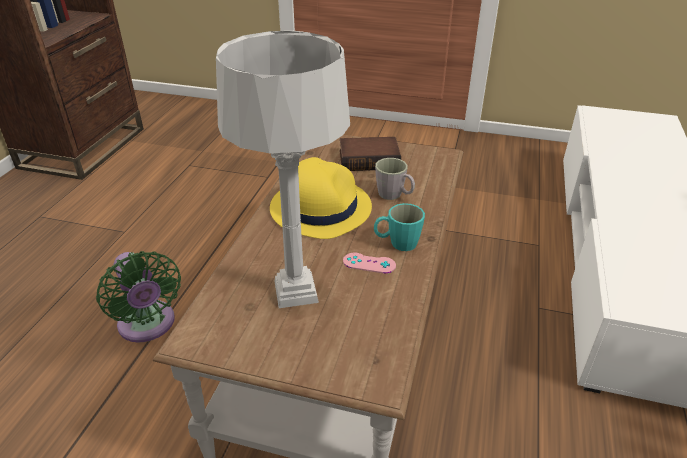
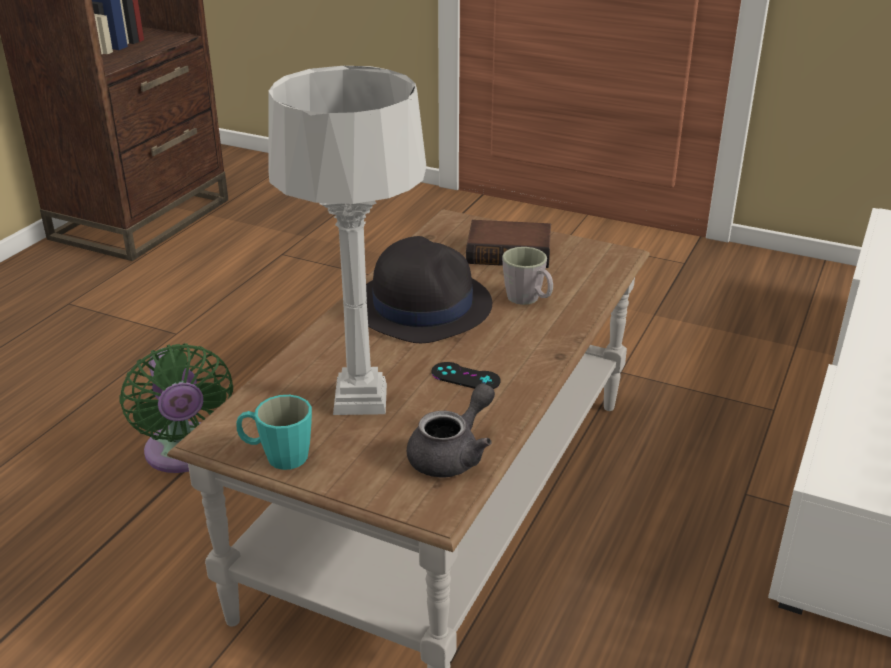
camera: 10 degrees right, 5 degrees down
(320, 207) = (422, 305): yellow hat -> black hat
(369, 263) = (465, 377): pink game controller -> black game controller
(380, 332) = (453, 454): none -> grey teapot
(397, 243) = (511, 357): turquoise mug -> turquoise mug (277, 456)

